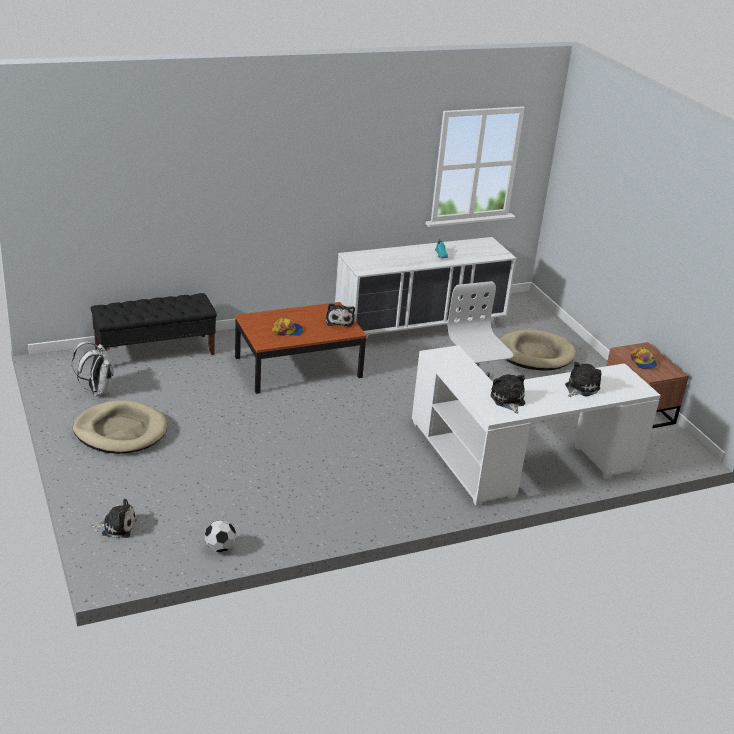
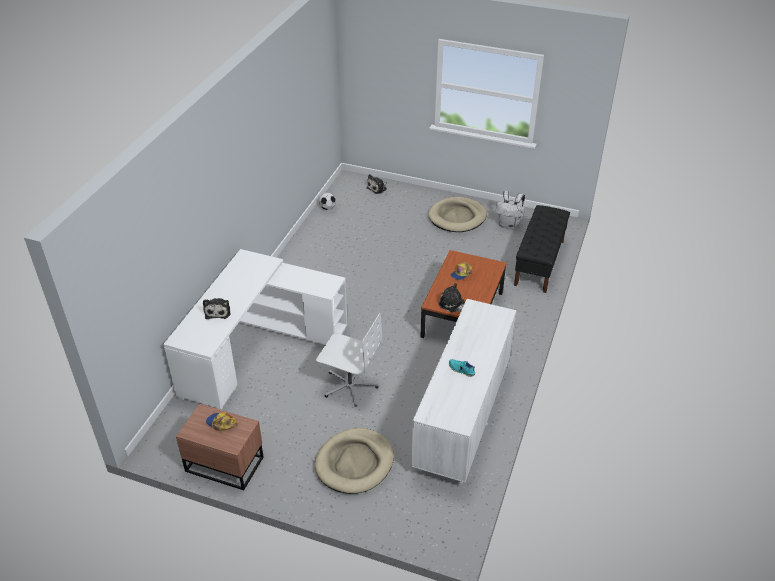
camera: 135 degrees right, 10 degrees up
(508, 400) = (248, 271): plush toy -> none

